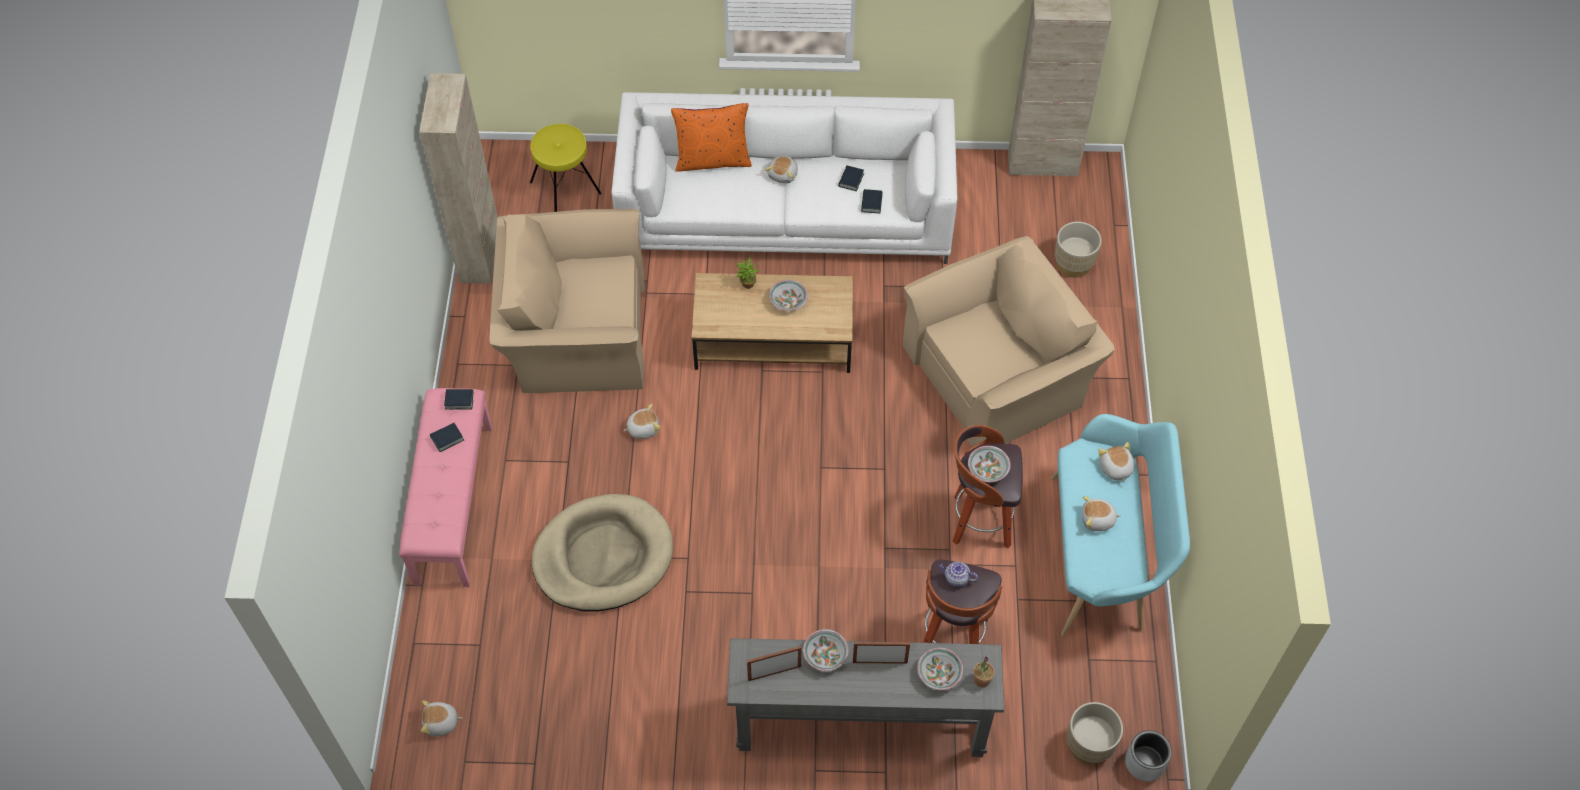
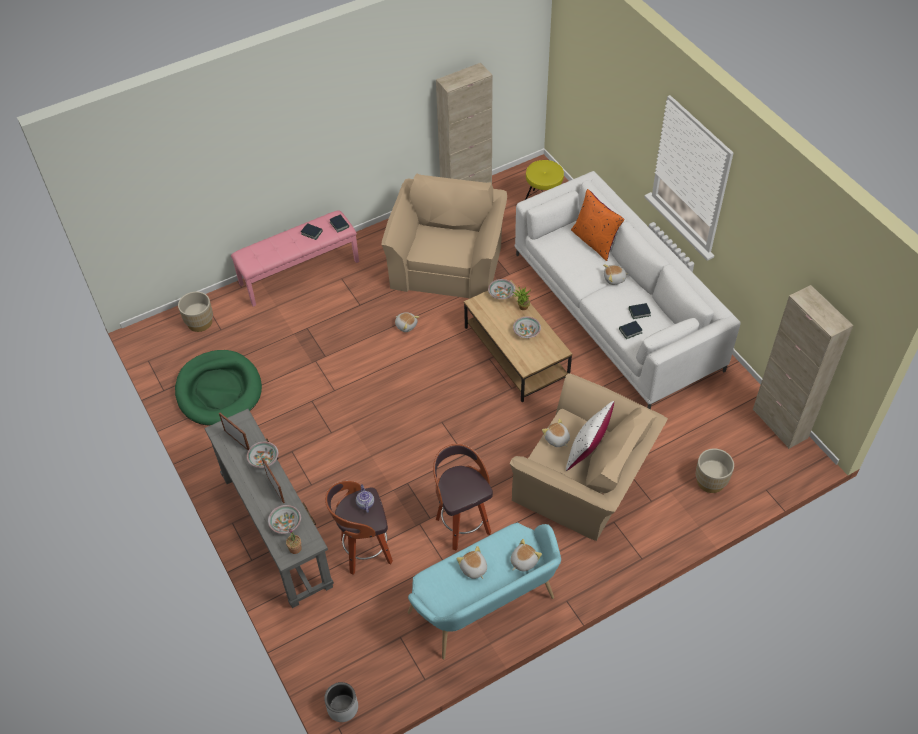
camera: 60 degrees right, 5 degrees down
(441, 723) = (165, 339): plush toy -> plush toy (556, 439)
(574, 331) = (448, 261): beige armchair -> beige armchair turned 45 degrees clockwise
(587, 693) = (219, 390): none -> green dog bed
(603, 556) = (309, 352): beige dog bed -> none
(988, 470) = (458, 482): bowl -> bowl (501, 294)
(1002, 336) = (587, 451): none -> white pillow
(1089, 745) = (336, 667): beige planter -> beige planter (200, 322)

